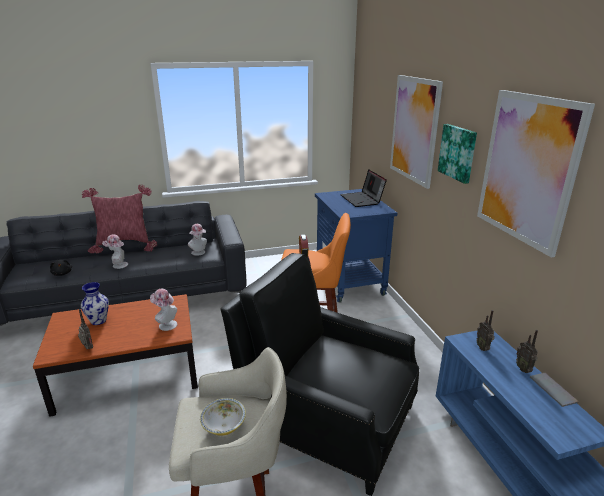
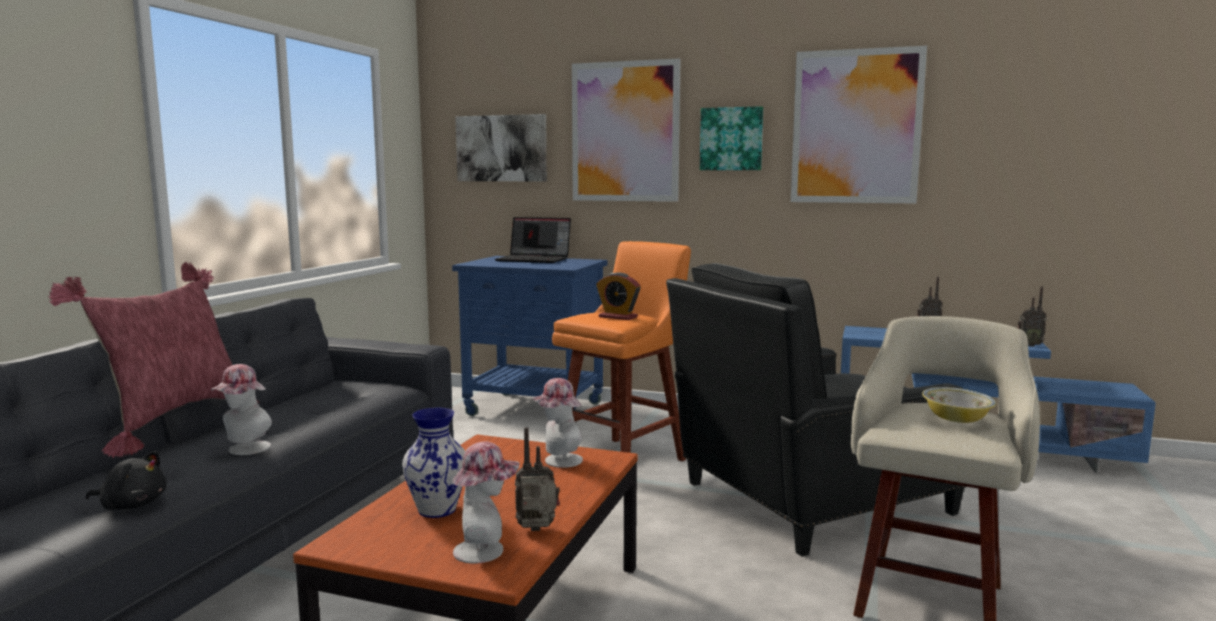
camera: 55 degrees left, 15 degrees down
(199, 253) = (362, 392): hat -> hat (485, 550)
(373, 124) = (502, 148): none -> picture
(483, 348) = (878, 333): radio -> radio (1029, 345)

